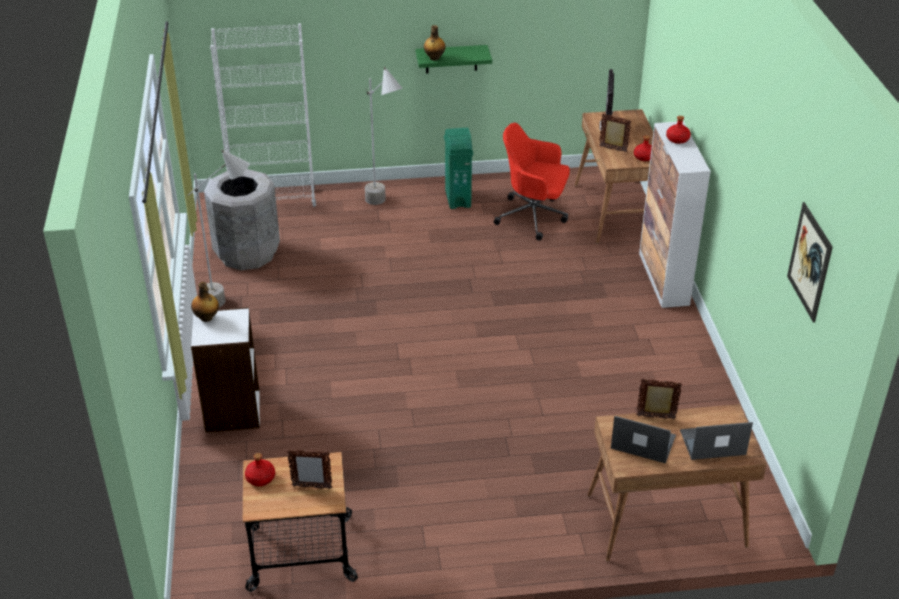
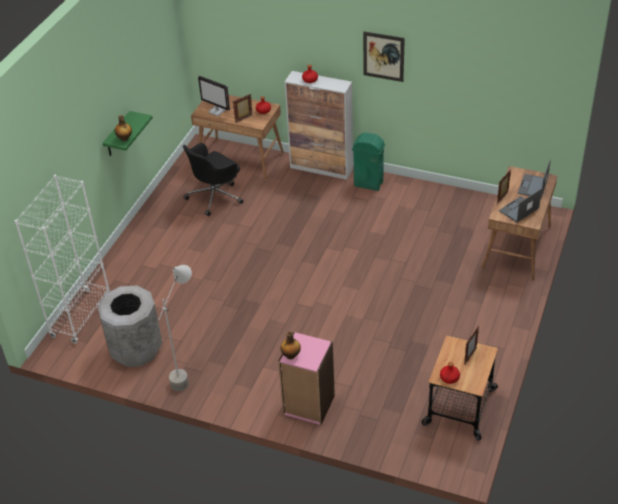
camera: 60 degrees left, 5 degrees up
(232, 411) = (308, 405): white bookcase -> pink bookcase
(385, 207) = (142, 260): grey floor lamp -> none
(458, 199) = (164, 222): green trash can -> green trash can (368, 184)
(533, 217) = (215, 196): red office chair -> black office chair
(809, 262) = (506, 72): picture -> picture (383, 56)

